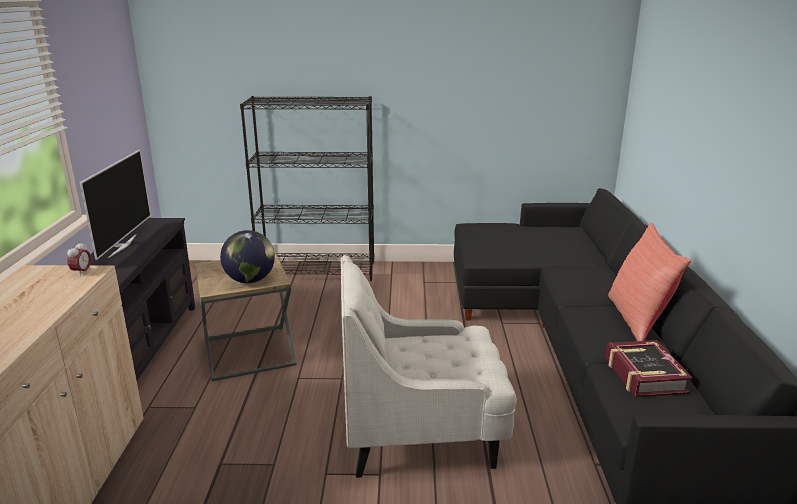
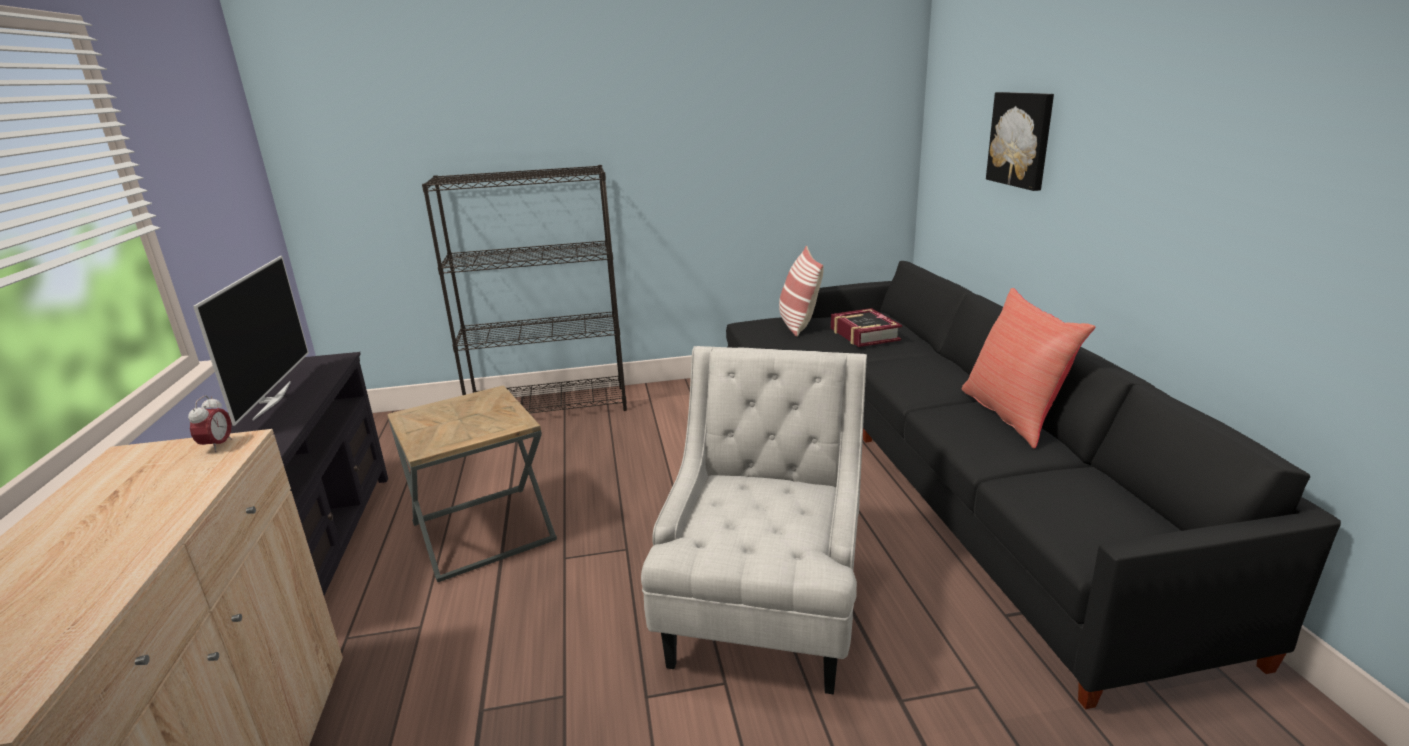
camera: 10 degrees left, 0 degrees up
(250, 280) = (479, 428): globe -> none
(422, 435) = (764, 613): white armchair -> white armchair turned 120 degrees clockwise
(507, 230) = (798, 324): none -> pillow
(644, 375) = (1061, 486): book -> book (864, 334)
(684, 106) = (1021, 139): none -> picture

